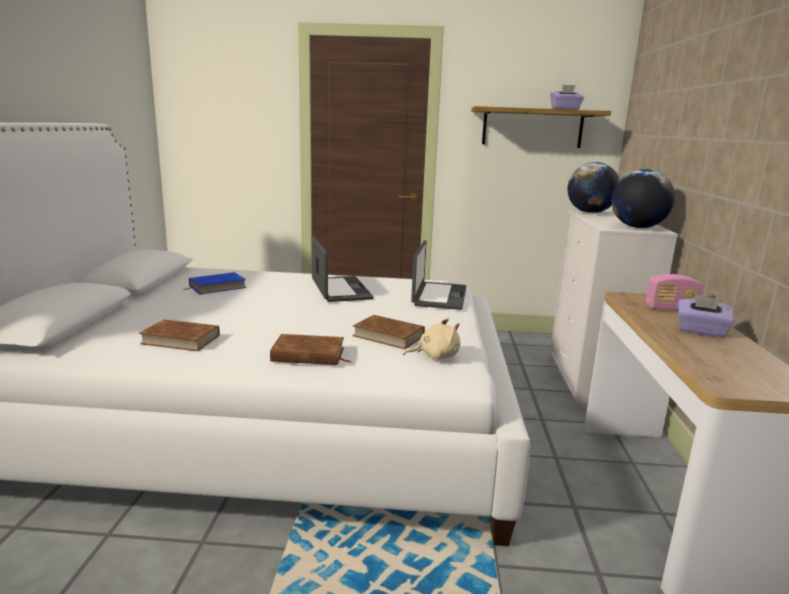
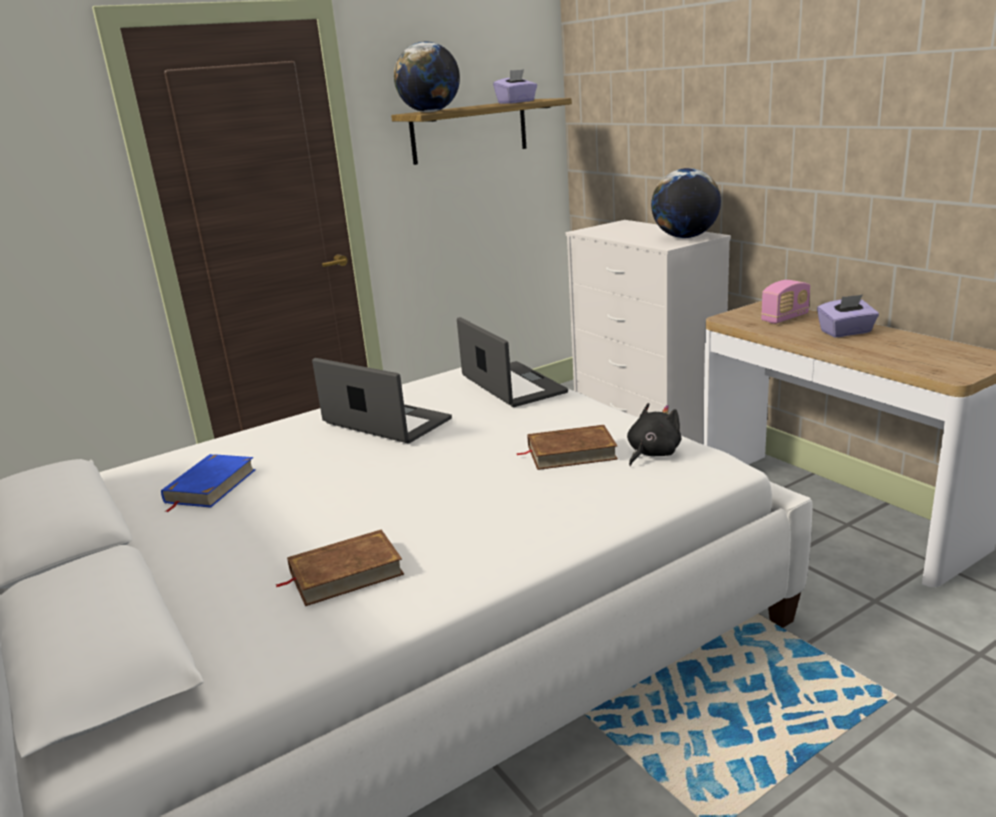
camera: 35 degrees left, 5 degrees up
(308, 355) = (540, 513): brown book -> none
(435, 356) = (652, 453): beige plush toy -> black plush toy
(590, 212) = (596, 230): globe -> globe (430, 112)

